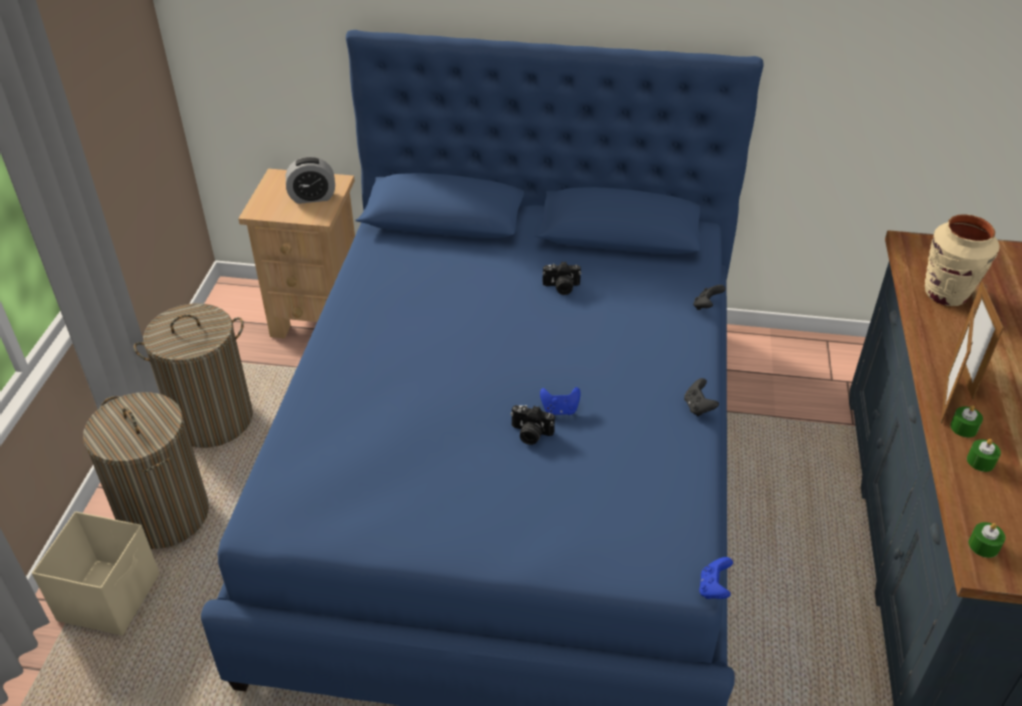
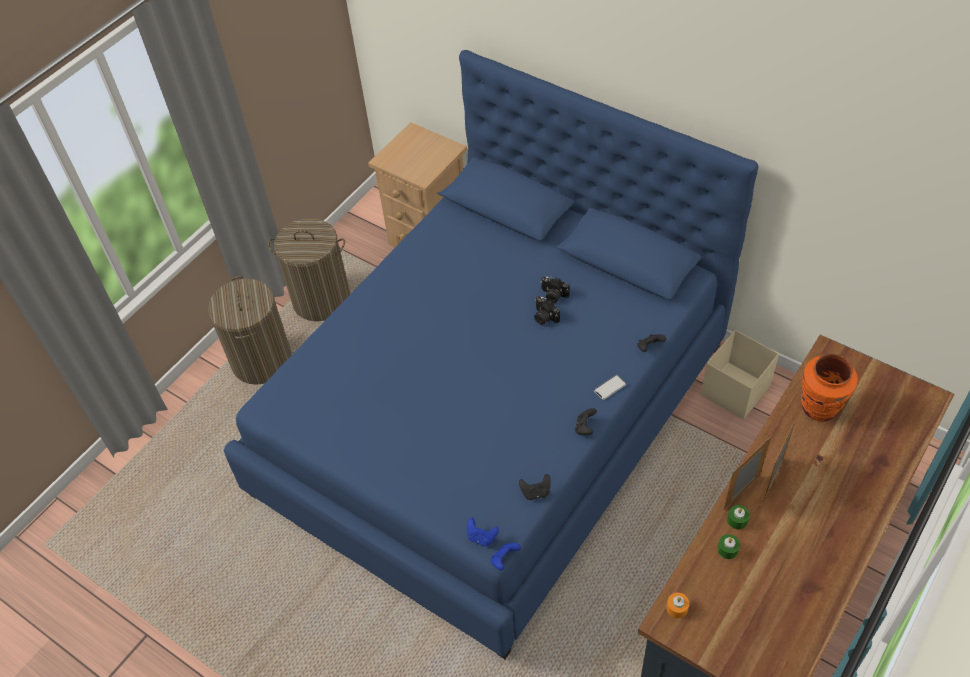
camera: 30 degrees right, 10 degrees up
(111, 596) = (208, 405): beige storage box -> beige storage box (736, 390)
(312, 197) = (427, 158): alarm clock -> none
(530, 434) = (459, 406): camera -> camera (544, 317)
(560, 410) = (489, 395): blue game controller -> blue game controller (481, 537)
(694, 358) = (610, 387): none -> phone
(694, 496) = (536, 492): none -> black game controller
(946, 294) = (819, 408): beige vase -> orange vase
(983, 545) = (677, 608): green candle -> orange candle

